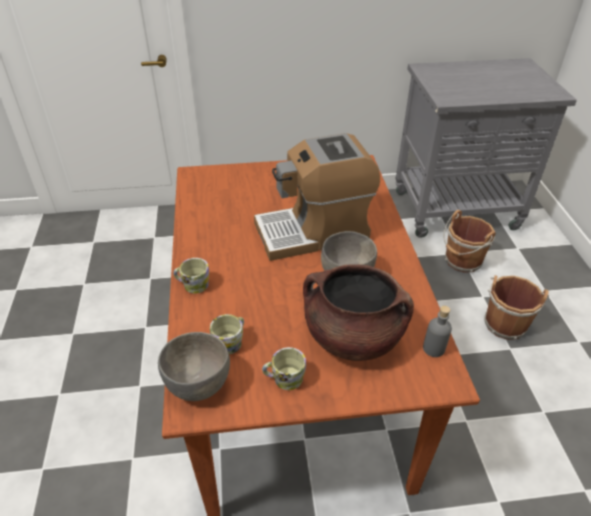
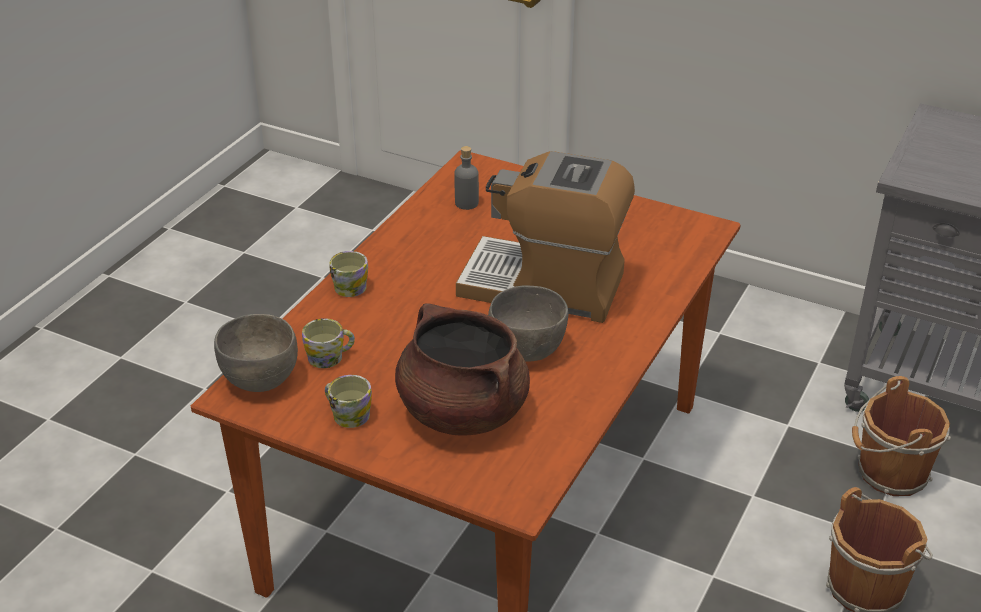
camera: 35 degrees right, 5 degrees down
(433, 348) = (541, 465): grey bottle -> grey bottle (466, 203)

